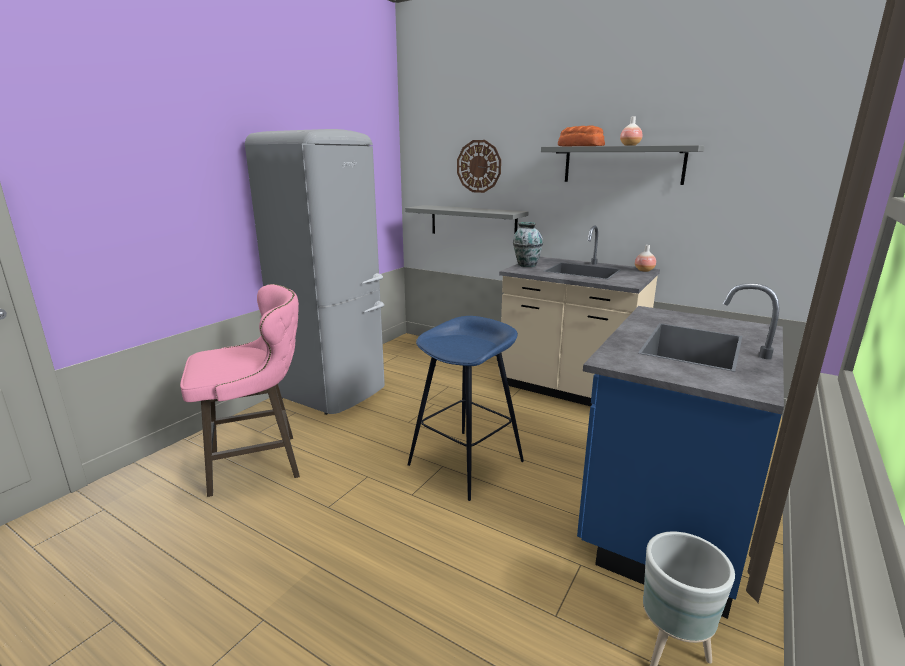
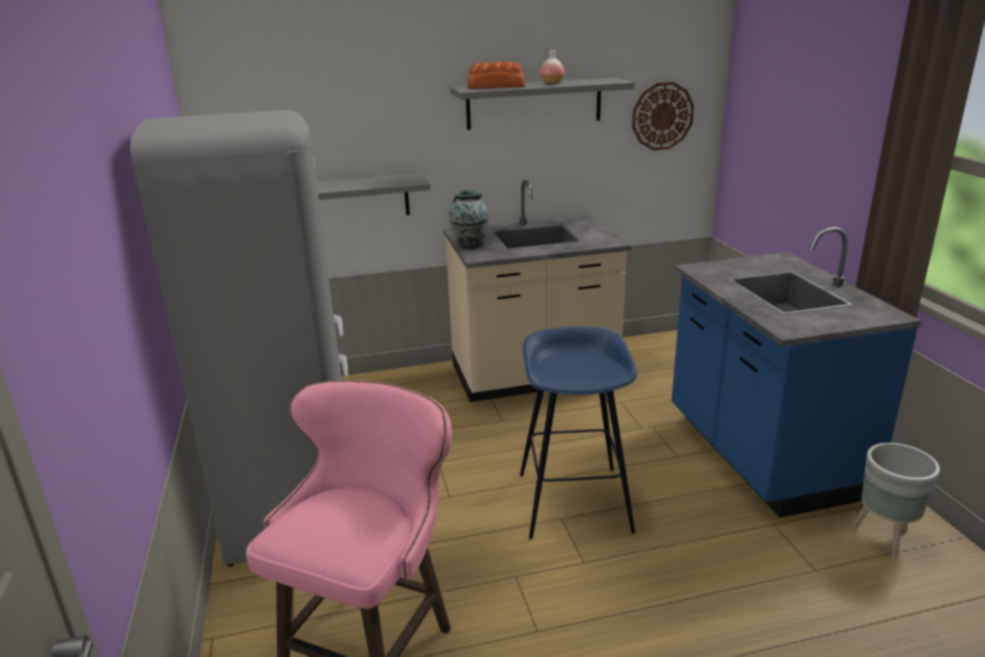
camera: 45 degrees left, 5 degrees up
(479, 166) = (337, 120): wall clock -> wall clock (662, 116)
(644, 270) = (583, 220): vase -> none

